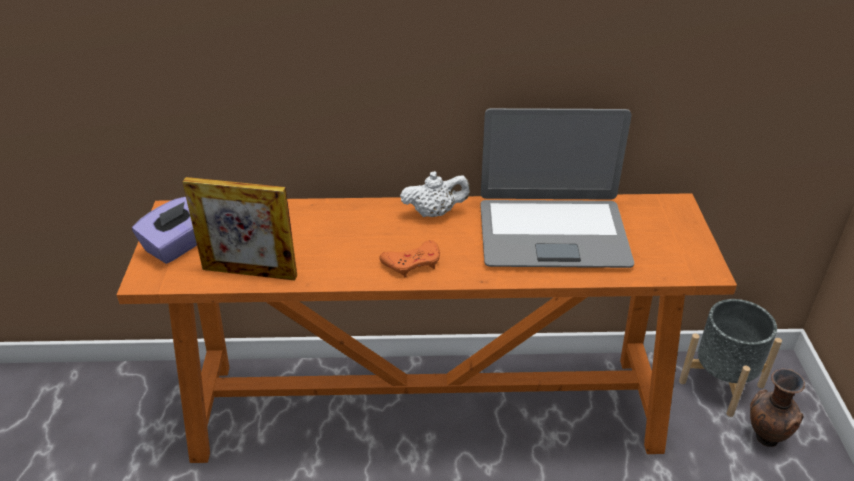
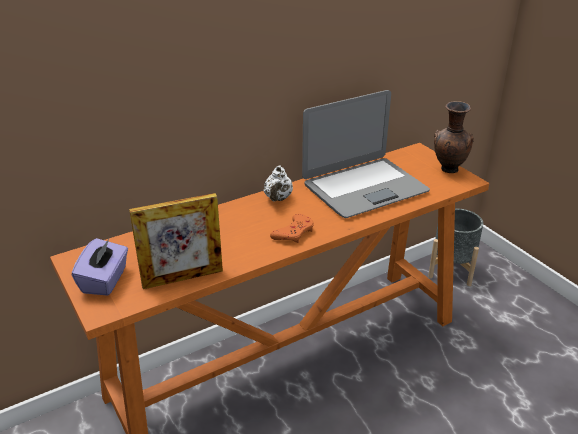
camera: 30 degrees left, 5 degrees down
(435, 213) = (278, 199): white teapot -> white teapot turned 135 degrees clockwise
(764, 438) = (496, 290): brown vase -> brown vase (448, 170)

